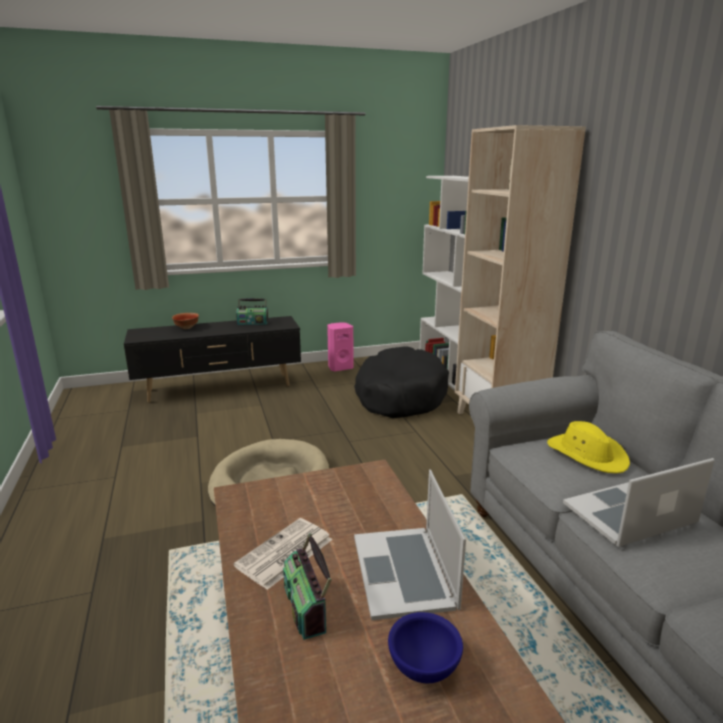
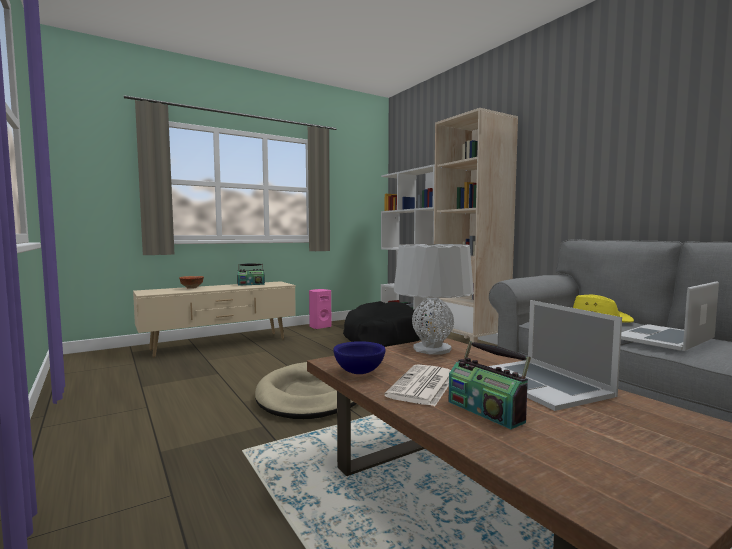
camera: 15 degrees left, 15 degrees down
(220, 388) = (220, 344): black tv stand -> beige tv stand
(350, 485) = (432, 349): none -> grey table lamp
(422, 666) = (638, 429): blue bowl -> blue bowl (358, 372)

